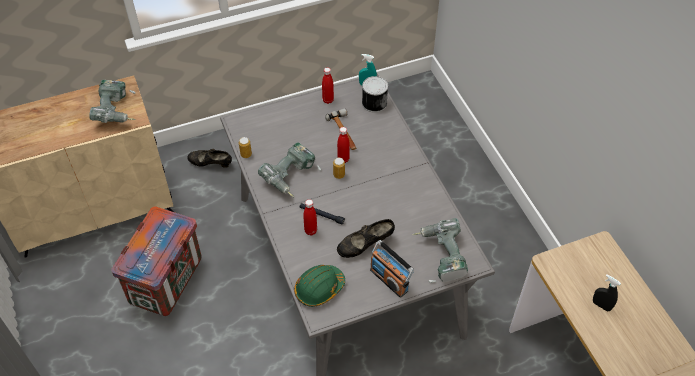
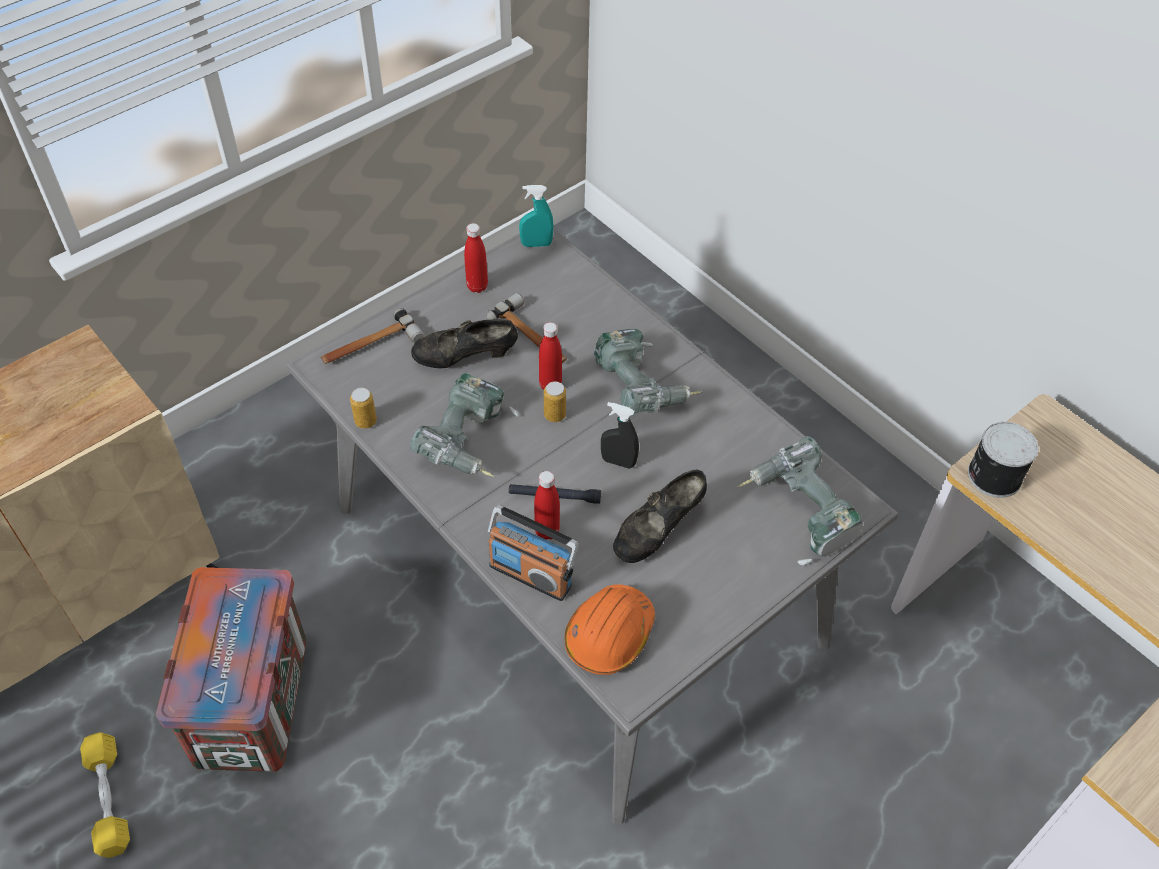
camera: 20 degrees left, 0 degrees up
(86, 306) = (109, 799): none -> yellow dumbbell
(117, 111) = (80, 401): power drill -> power drill (642, 387)
(211, 164) = (258, 462): black shoe -> black shoe (465, 358)
(263, 118) = (370, 346): none -> hammer
(319, 289) = (609, 635): green hard hat -> orange hard hat
(374, 103) = (561, 272): can -> can (993, 475)
(389, 280) = (728, 581): radio -> radio (531, 574)
(601, 305) = (1096, 522): black spray bottle -> black spray bottle (618, 462)

